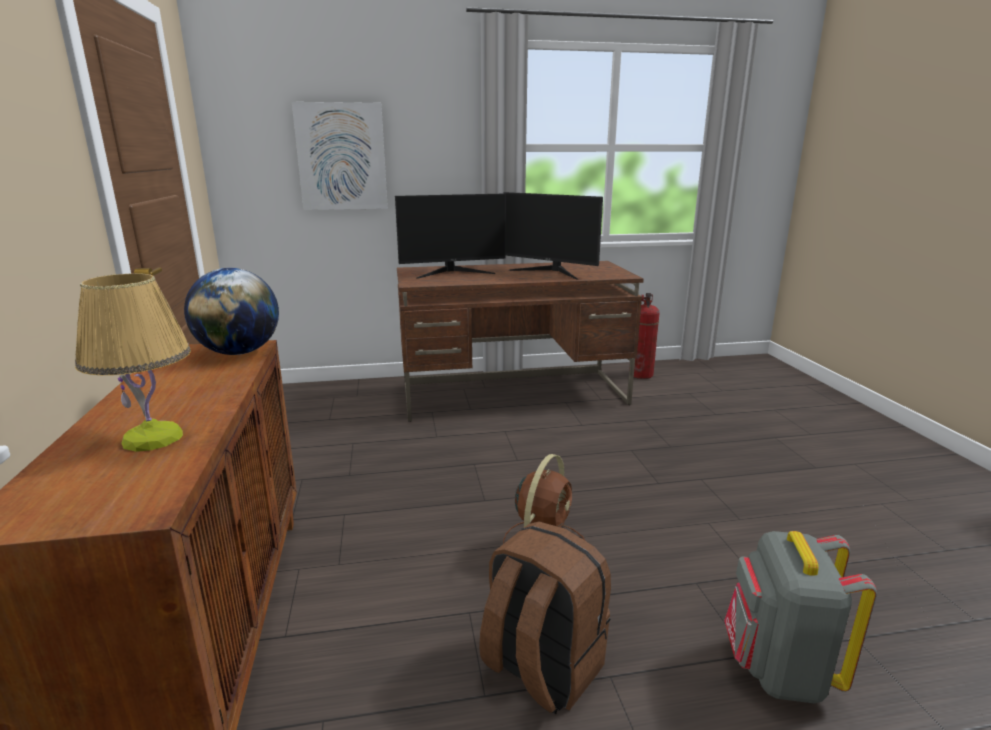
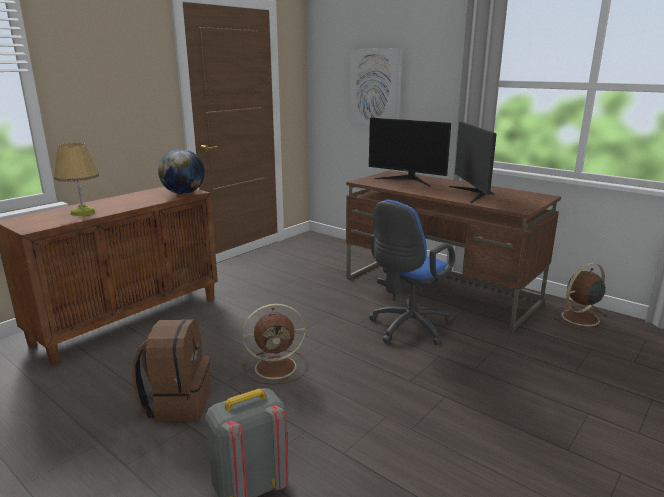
camera: 50 degrees right, 0 degrees up
(562, 441) = (407, 328): none -> blue office chair
(641, 374) = (579, 318): fire extinguisher -> brown fan

